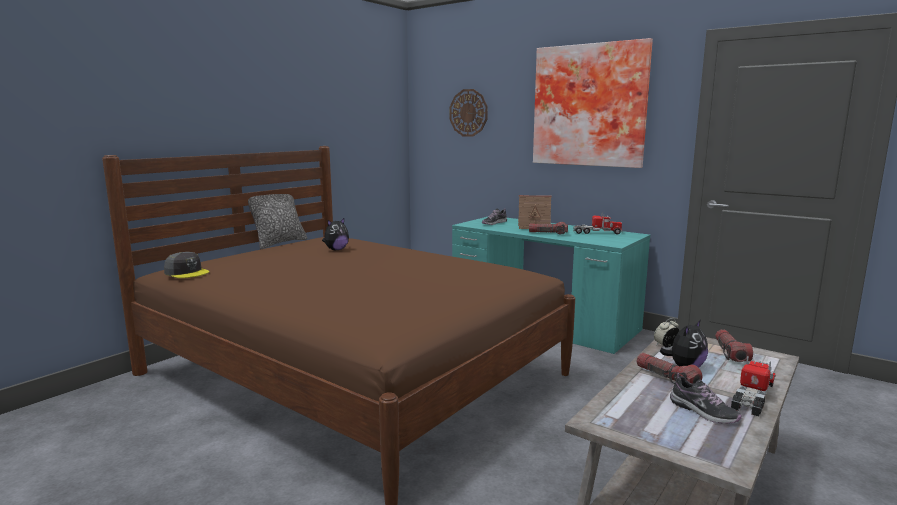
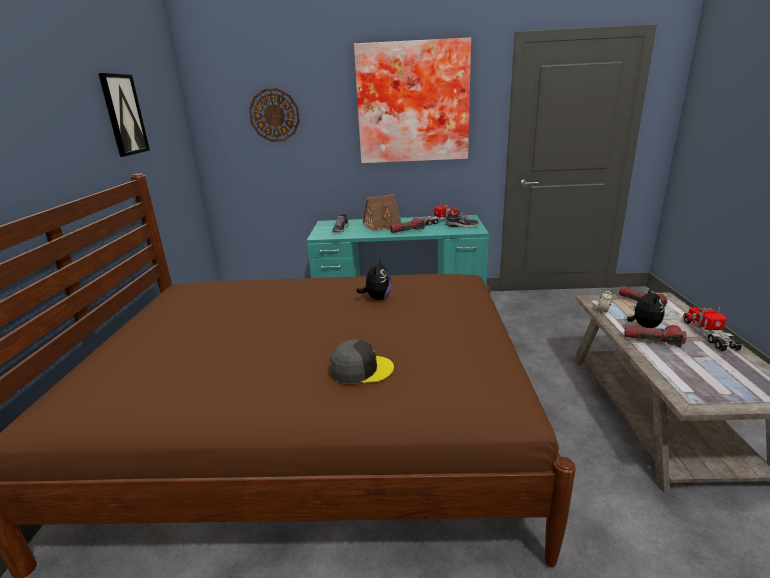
camera: 35 degrees left, 10 degrees up
(187, 272) = (95, 407): grey cap -> grey cap (361, 369)
(279, 243) = (130, 312): pillow -> none
(330, 102) = (123, 115): none -> picture
(336, 250) = (236, 303): plush toy -> plush toy (377, 298)
(703, 412) = (715, 360): shoe -> shoe (462, 226)

